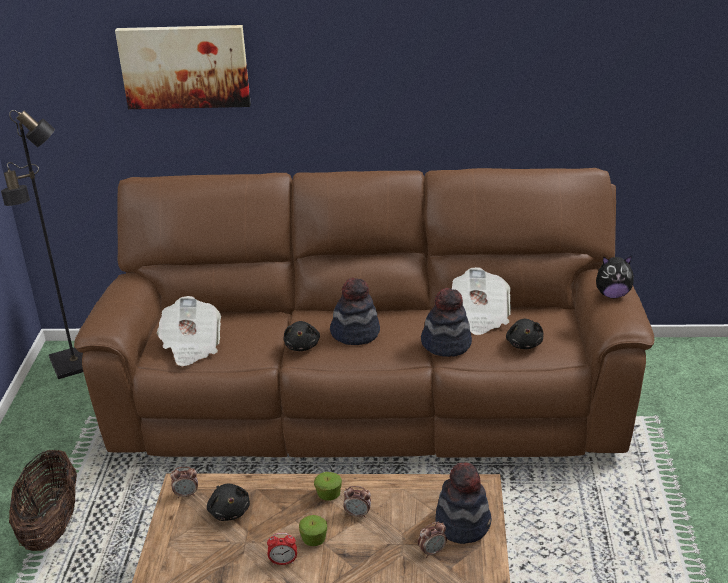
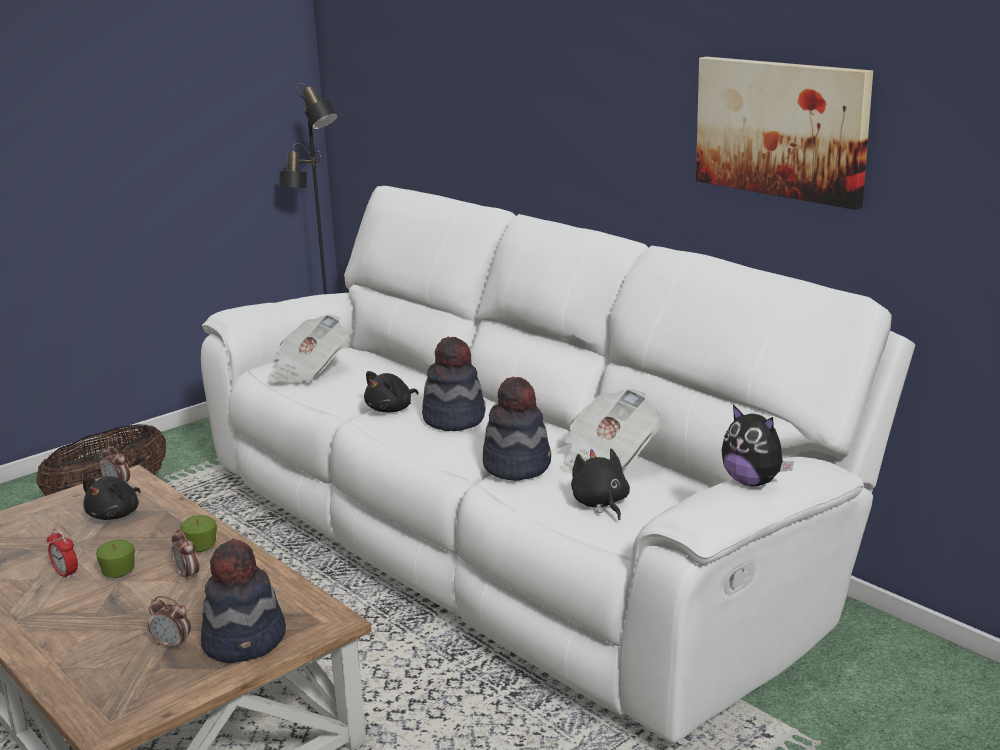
camera: 45 degrees right, 10 degrees down
(184, 66) = (457, 63): picture -> picture (781, 129)
(370, 402) = (508, 544): brown sofa -> white sofa
(524, 344) = (600, 504): black plush toy -> black plush toy turned 120 degrees clockwise

